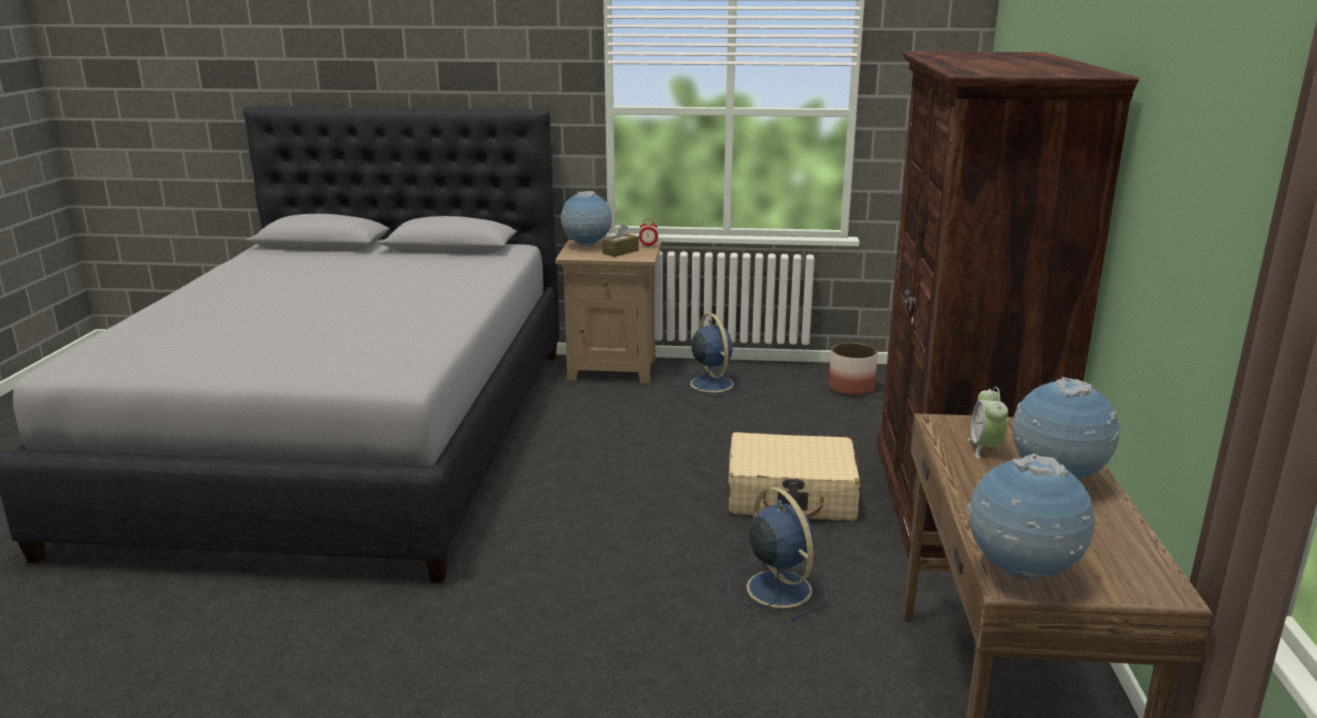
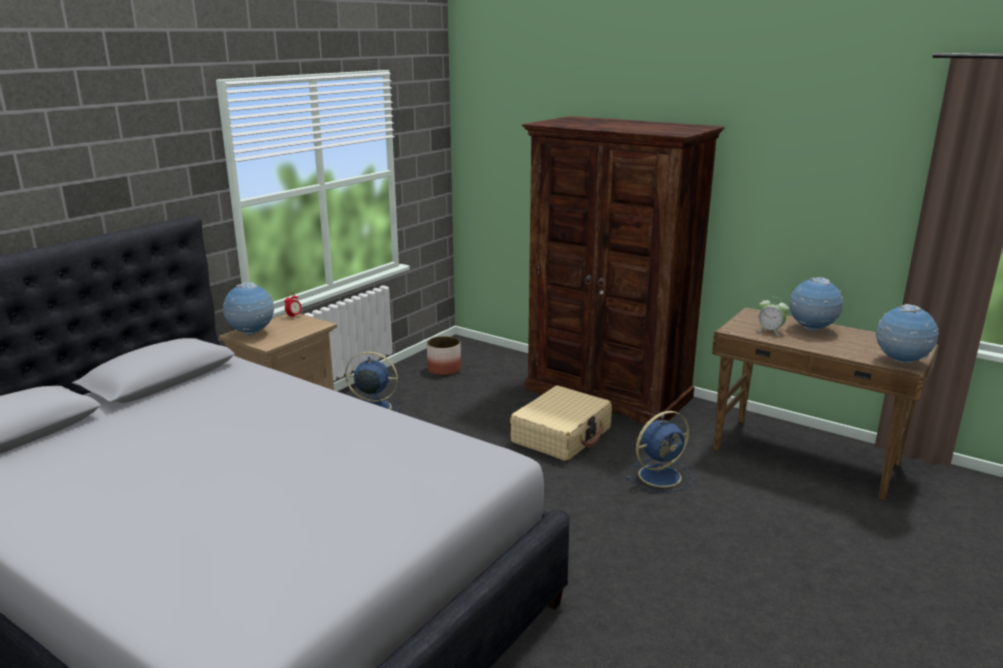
camera: 60 degrees left, 0 degrees up
(620, 252) = (291, 327): brown tissue box -> none
(777, 587) = (661, 475): blue fan -> blue fan turned 150 degrees clockwise

